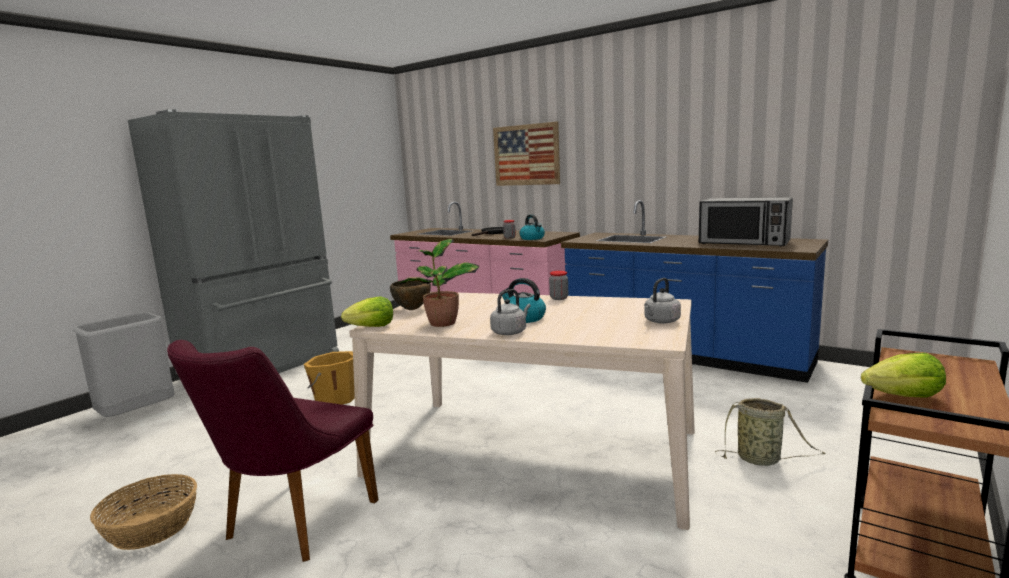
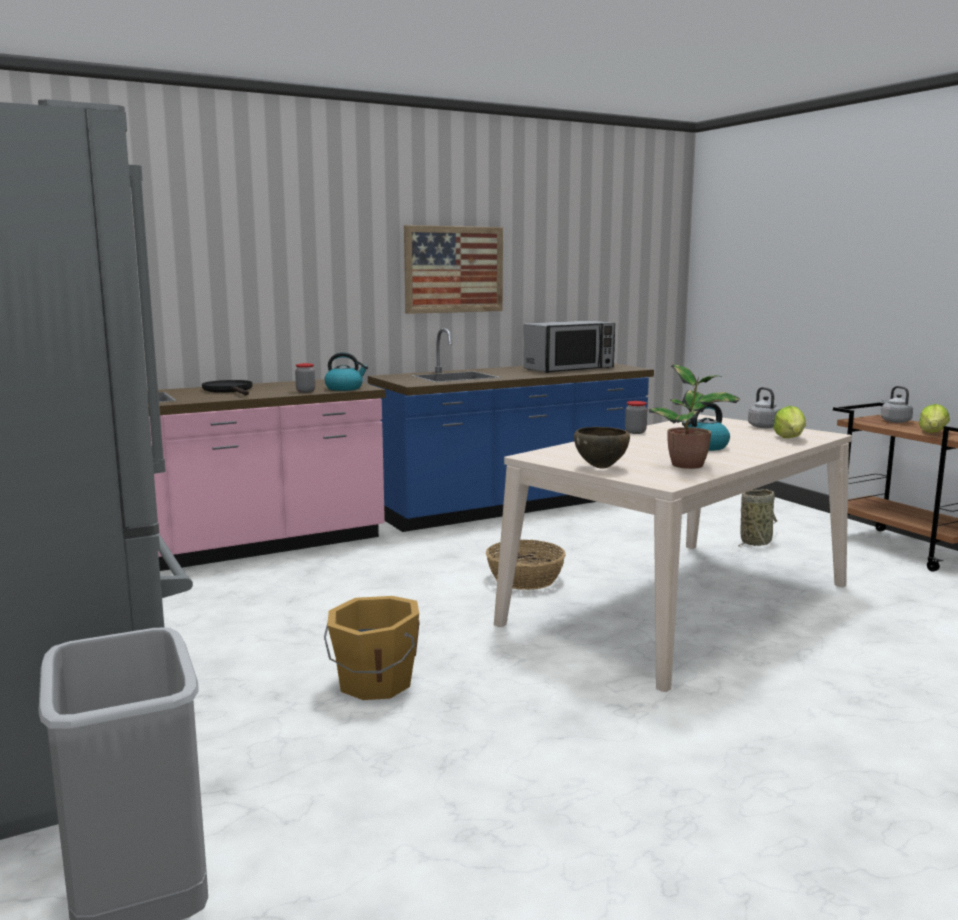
camera: 65 degrees left, 0 degrees up
(151, 527) = (716, 849): basket -> basket (525, 579)
(292, 526) = (764, 740): purple chair -> none
(372, 327) = (671, 484): lettuce -> lettuce (790, 438)
(510, 332) = (752, 454): grey kettle -> grey kettle (894, 421)
(526, 155) = (248, 261): picture -> picture (454, 269)

